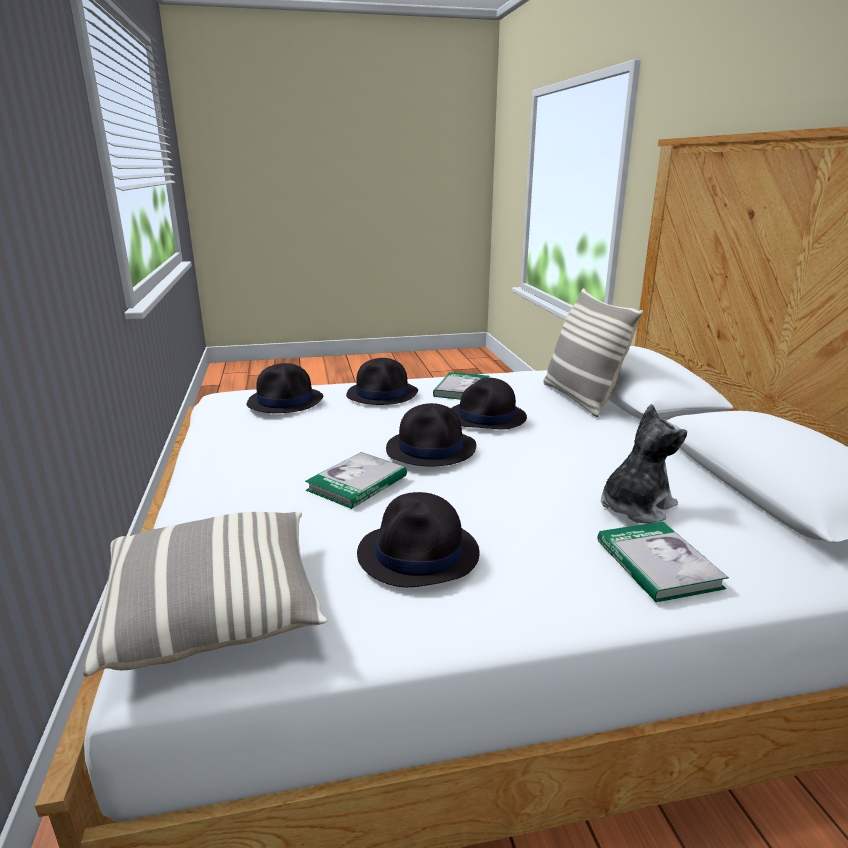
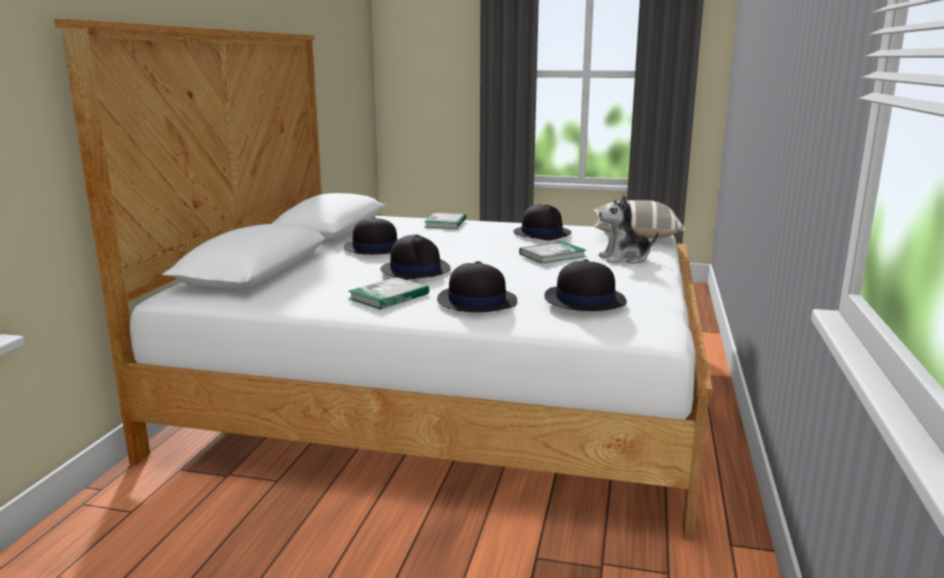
camera: 155 degrees left, 5 degrees down
(431, 448) = (488, 257): black hat -> black hat (374, 248)
(580, 399) = (304, 275): pillow -> none
(635, 506) = (416, 233): plush toy -> plush toy (625, 259)

